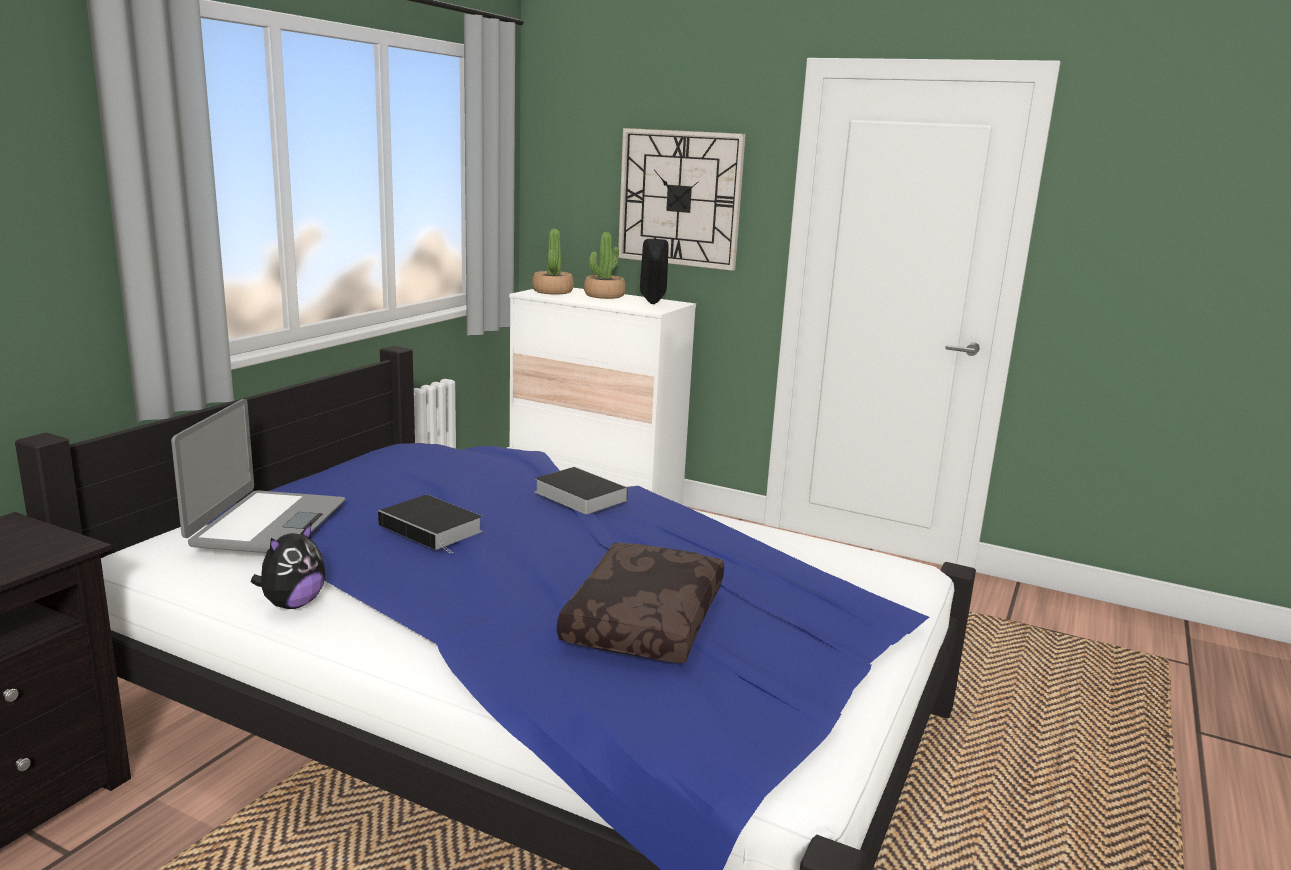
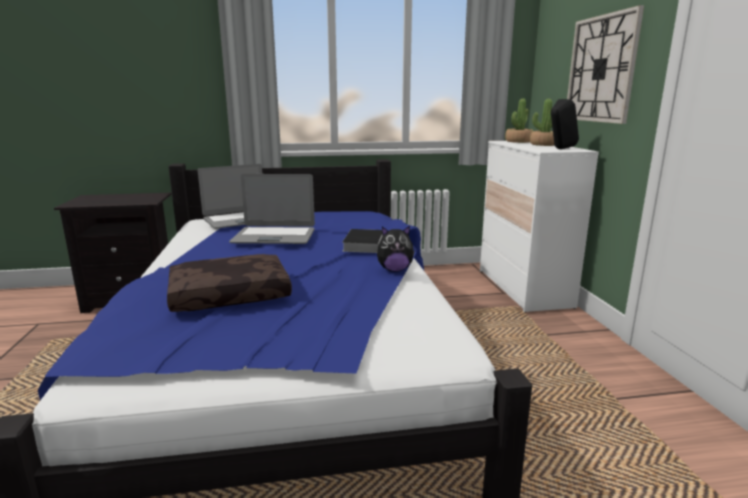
camera: 55 degrees right, 0 degrees up
(292, 604) = (182, 245): plush toy -> plush toy (394, 270)
(433, 529) = (274, 237): book -> laptop

